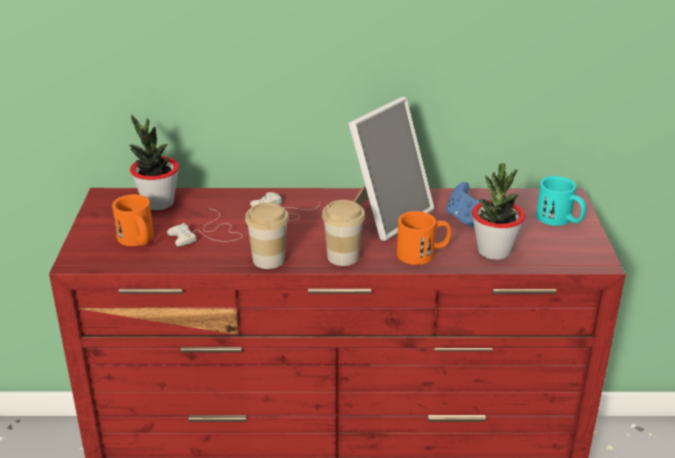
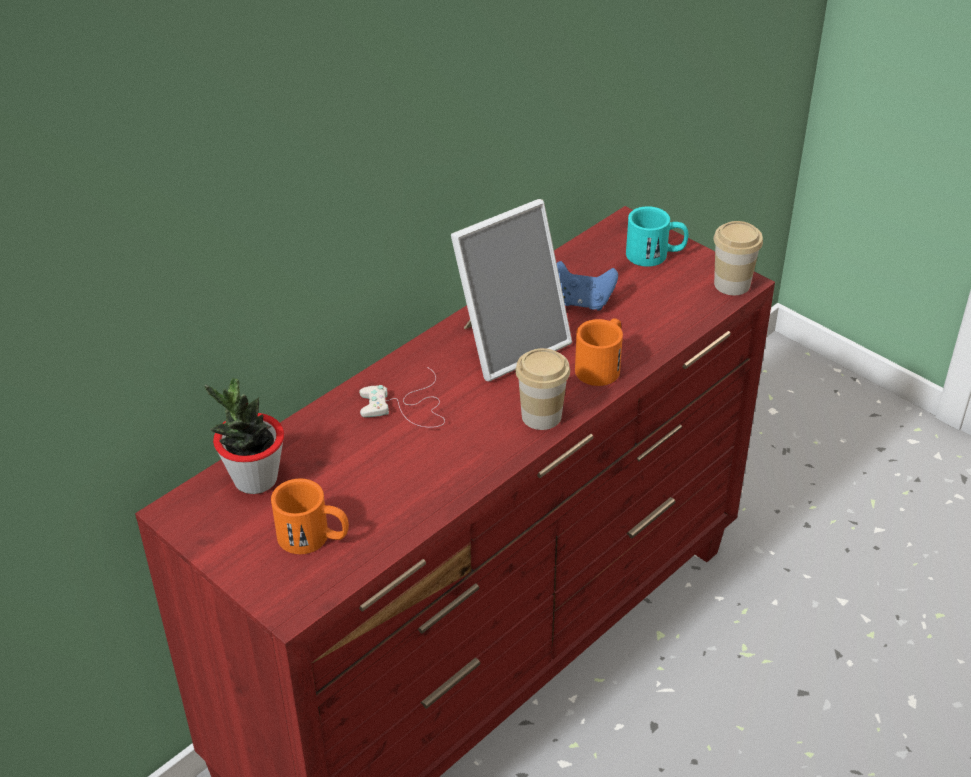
camera: 45 degrees left, 10 degrees up
(207, 234) = (374, 480): white game controller -> none
(268, 260) = (481, 467): cup -> cup (732, 284)
(387, 216) = (509, 343): picture frame -> picture frame turned 60 degrees clockwise
(494, 251) = (653, 324): potted plant -> none

